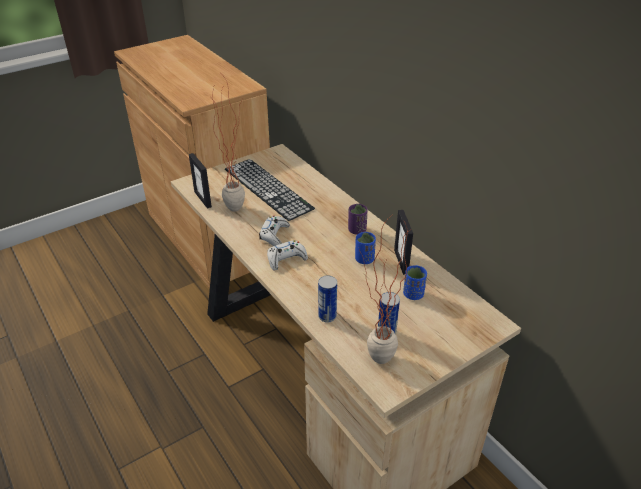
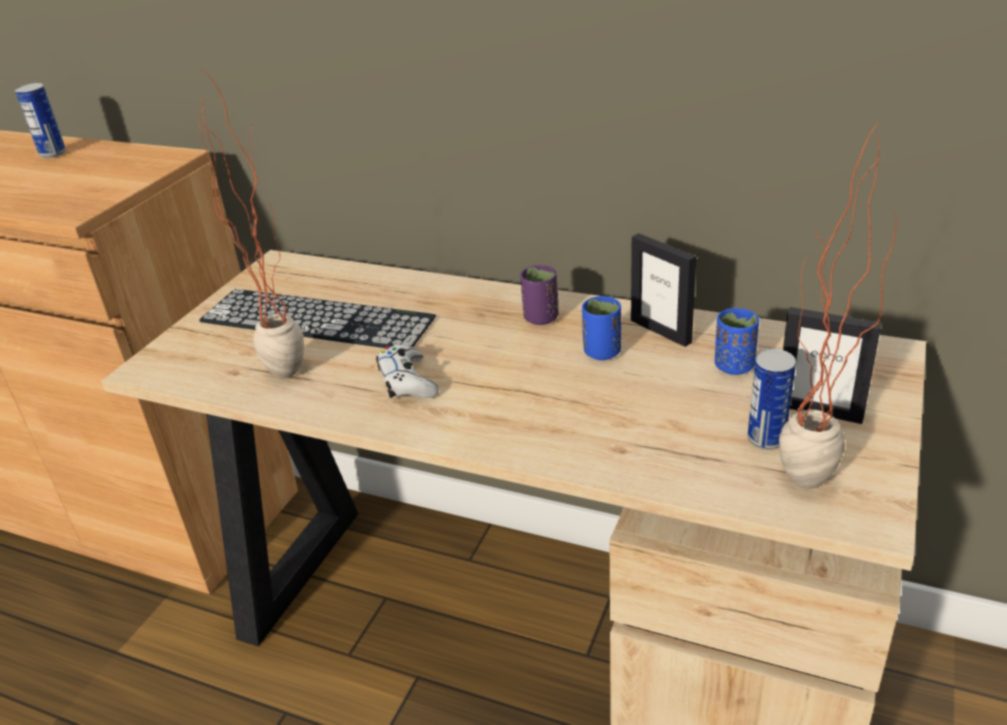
camera: 30 degrees left, 5 degrees down
(203, 199) = (204, 383): picture frame -> picture frame (819, 411)
(286, 259) = (471, 408): white game controller -> none
(327, 316) = (645, 461): can -> can (53, 154)

